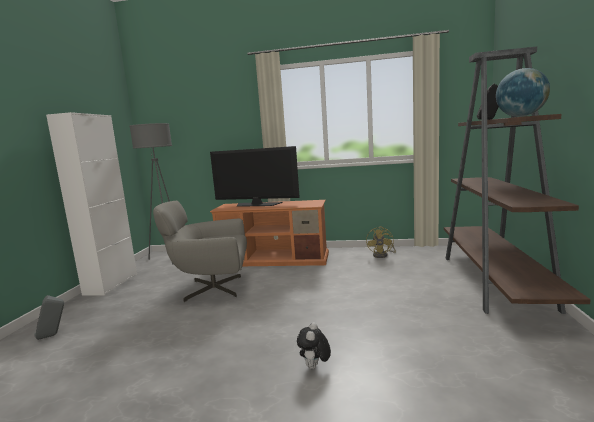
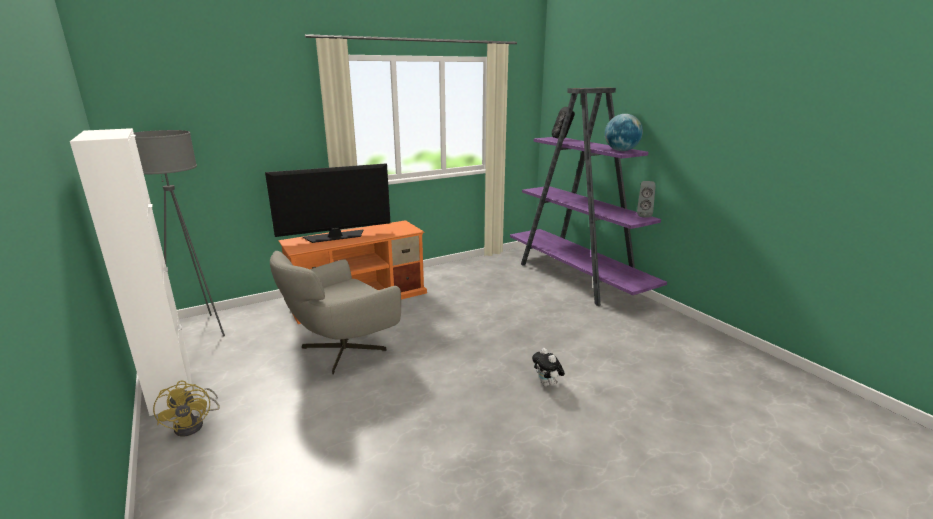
camera: 40 degrees left, 10 degrees up
(53, 335) = (218, 470): grey speaker -> grey speaker (643, 216)
(383, 255) = (466, 271): yellow fan -> yellow fan (195, 424)
(495, 282) = (577, 279): brown bookcase -> purple bookcase

